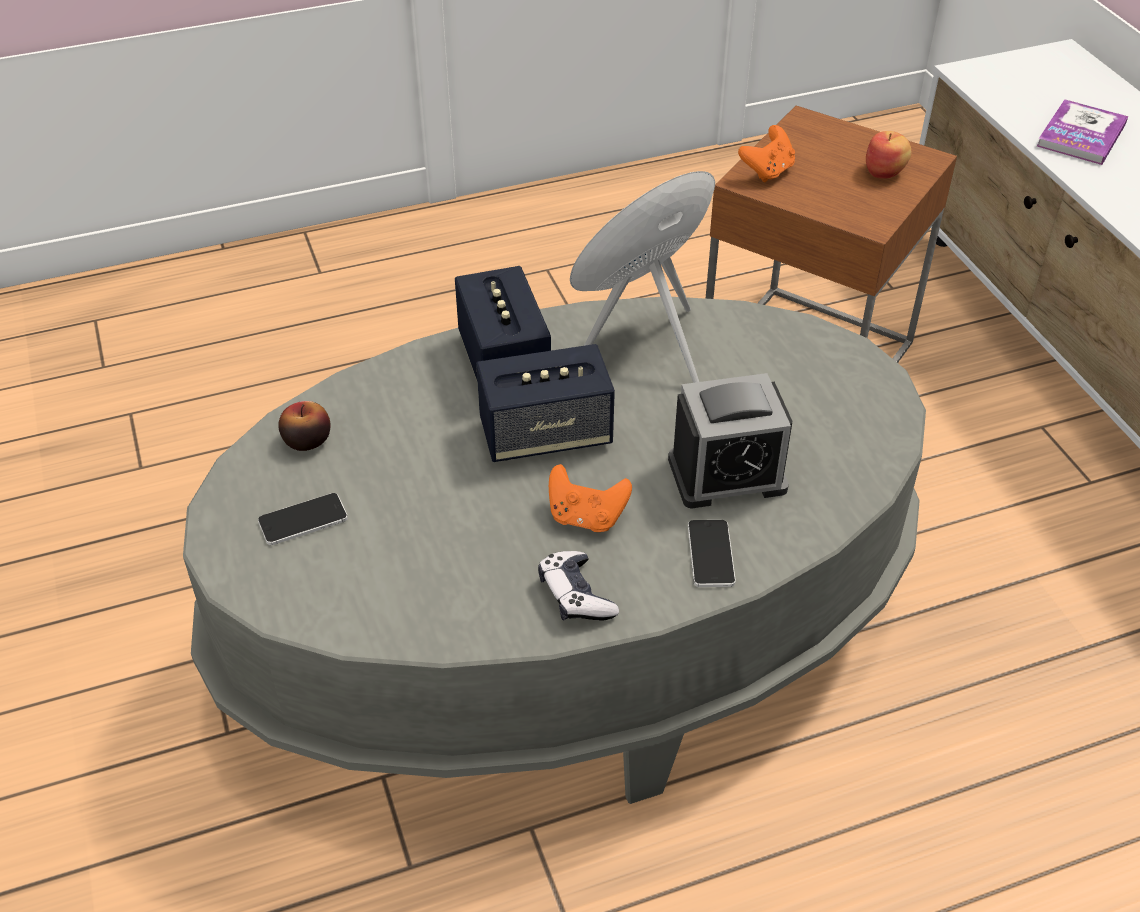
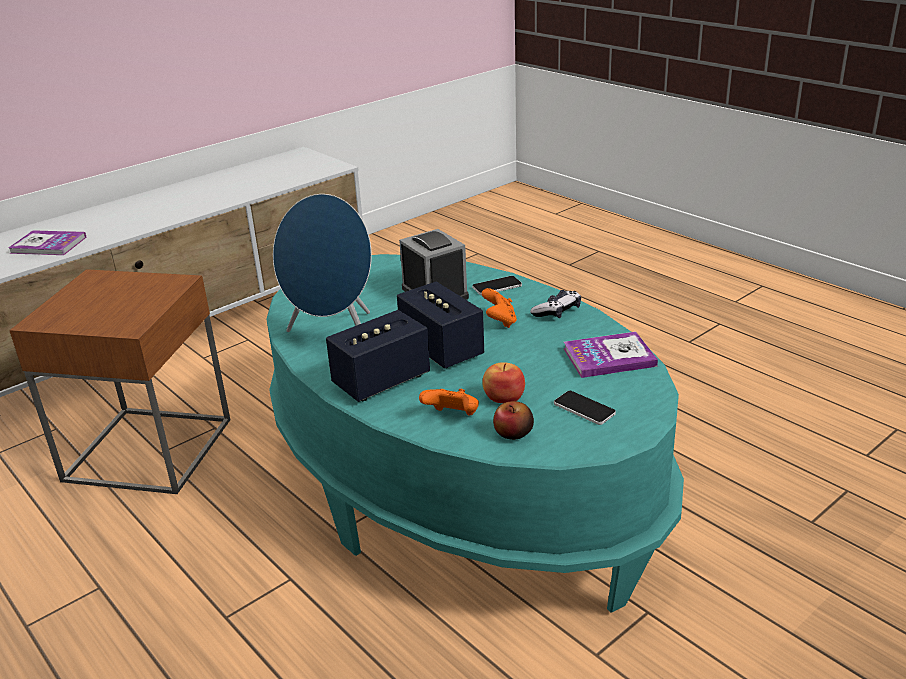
camera: 110 degrees left, 15 degrees down
(400, 599) = (609, 357): none -> book
(570, 631) = (460, 485): grey coffee table -> turquoise coffee table
(767, 171) = (116, 323): orange game controller -> orange game controller (452, 417)
(884, 172) = (111, 286): apple -> apple (504, 398)

